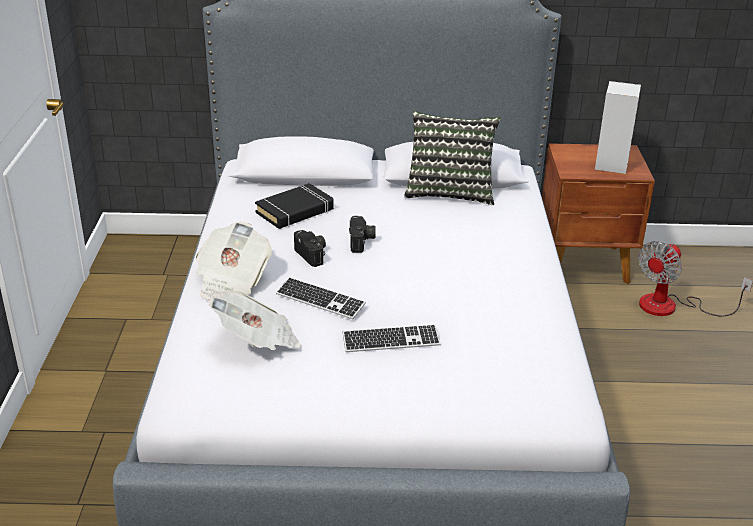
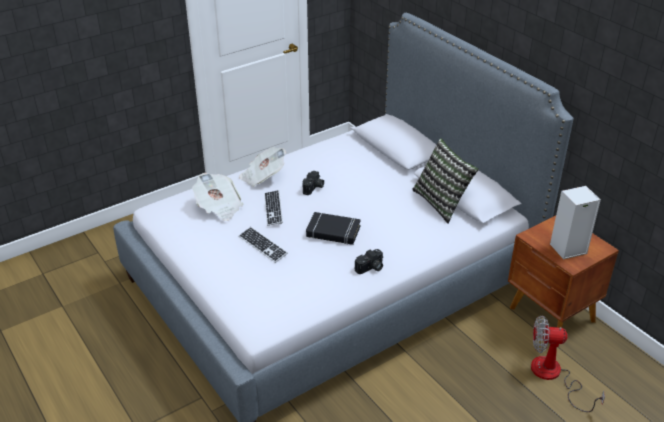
camera: 55 degrees right, 5 degrees up
(295, 211) = (350, 163): black book -> black book (333, 232)
(362, 242) = (345, 197): camera -> camera (370, 268)

